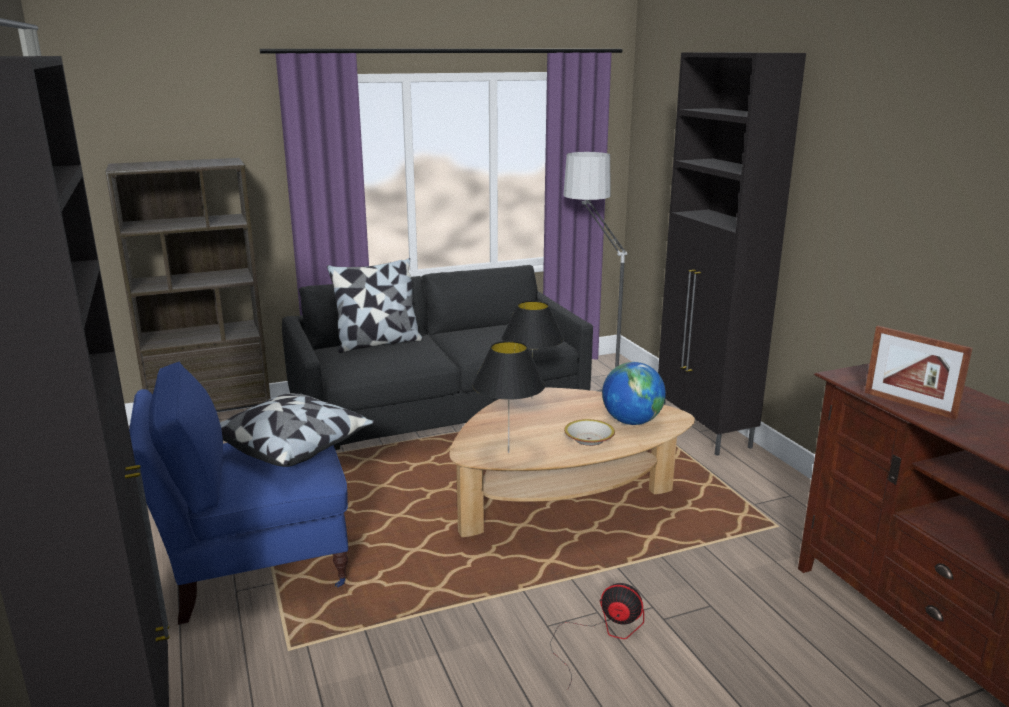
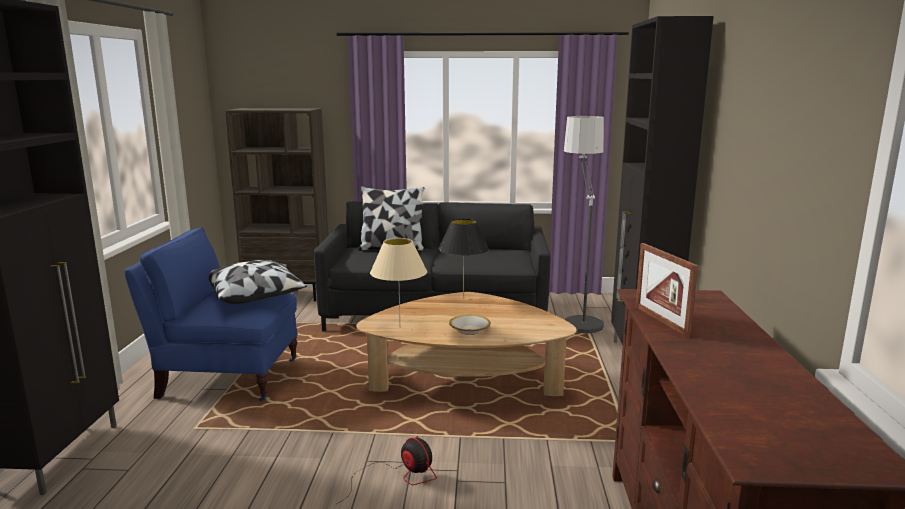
camera: 25 degrees right, 5 degrees down
(508, 452) = (399, 327): black table lamp -> beige table lamp
(631, 422) = (519, 325): globe -> none

